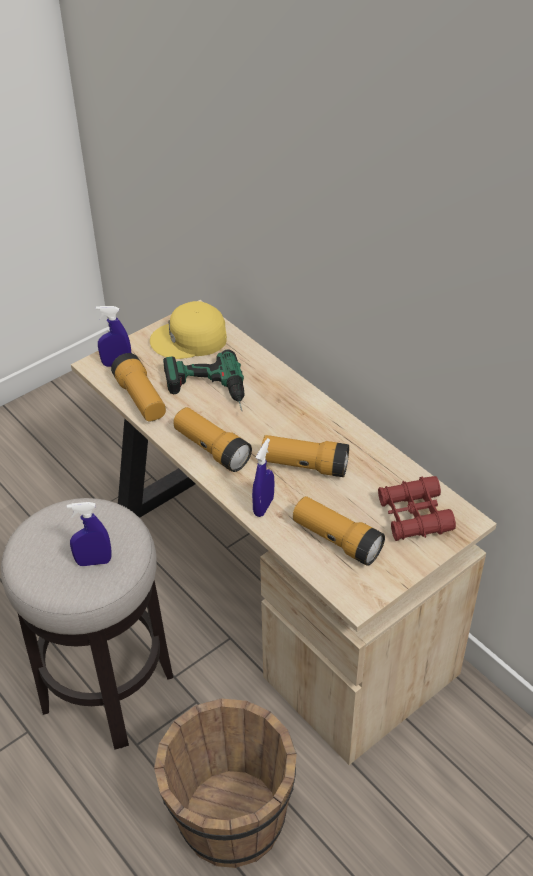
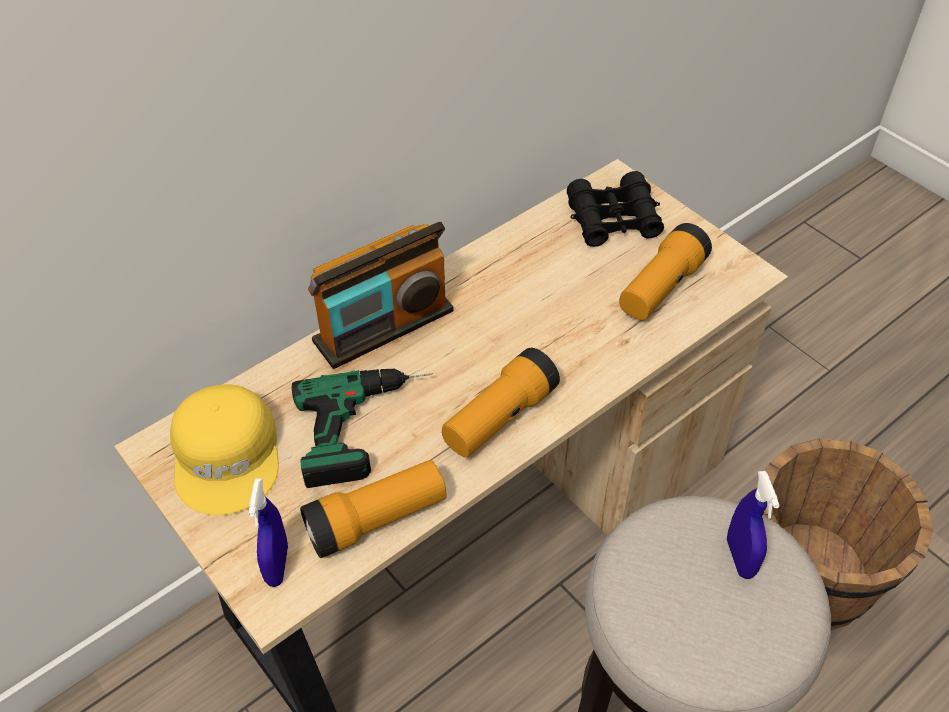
camera: 90 degrees left, 5 degrees up
(263, 506) = (610, 357): blue spray bottle -> none
(291, 394) = (384, 326): none -> radio
(304, 466) = (532, 314): flashlight -> none
(414, 516) = (613, 219): red binoculars -> black binoculars

